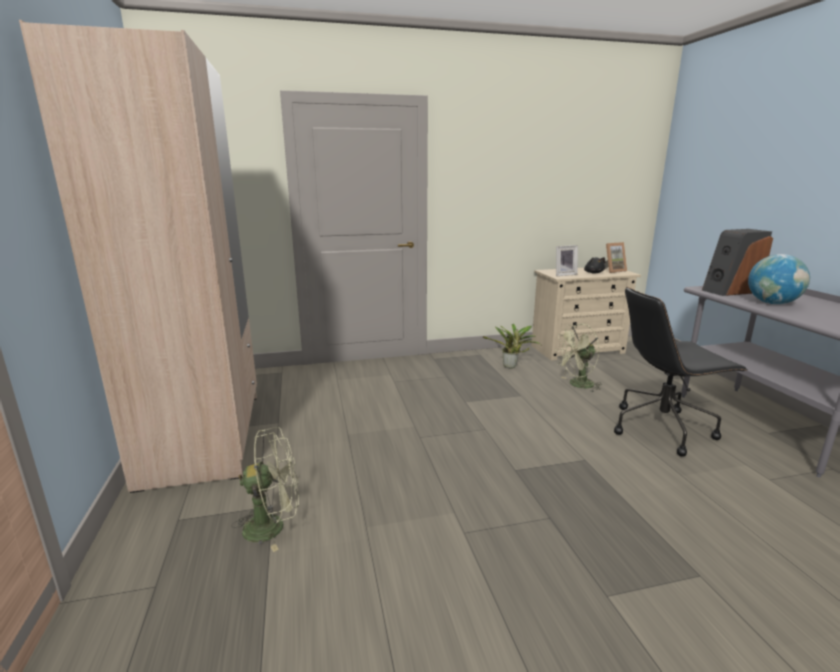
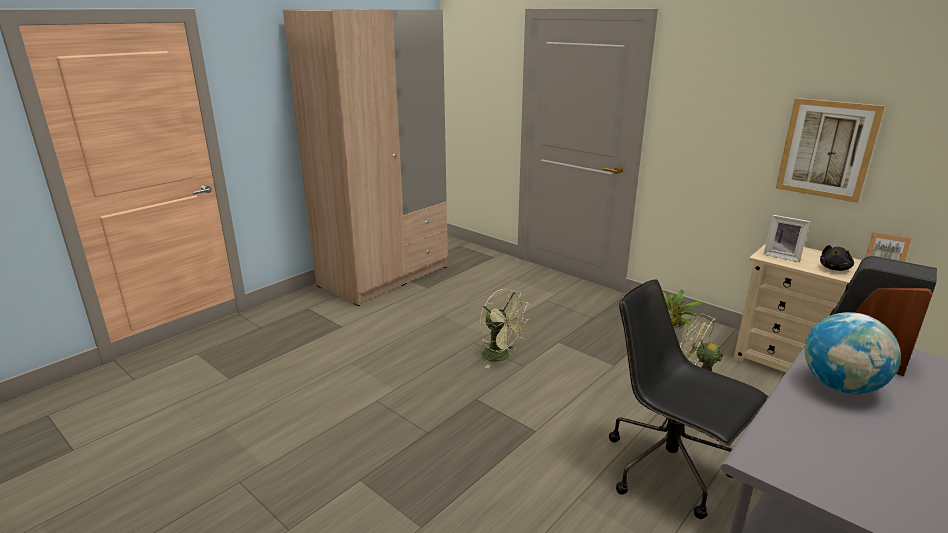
camera: 55 degrees right, 5 degrees up
(273, 526) = (325, 335): green fan -> green fan (501, 357)
(559, 198) = (826, 149): none -> picture

